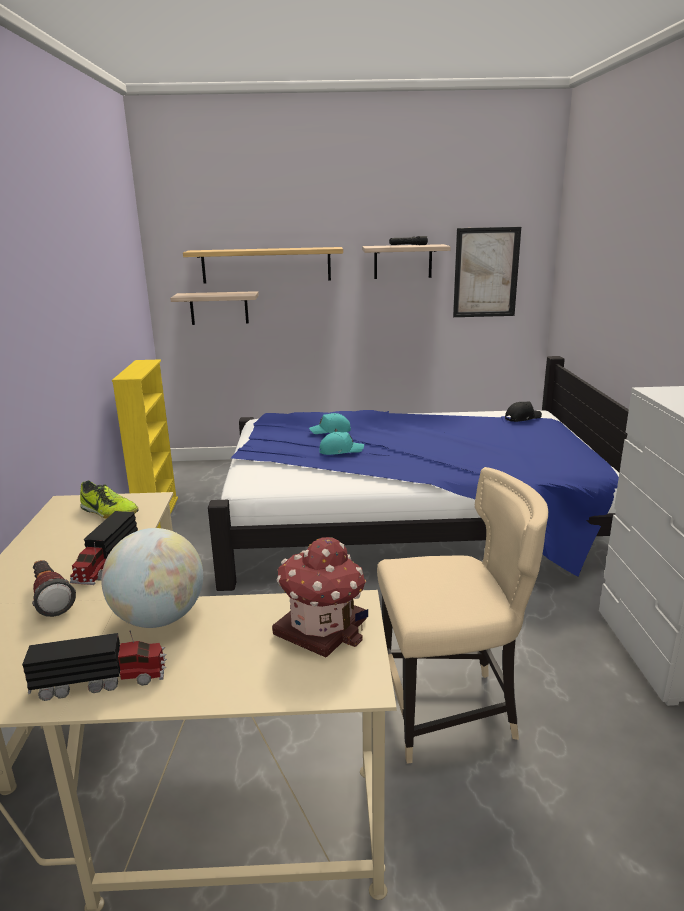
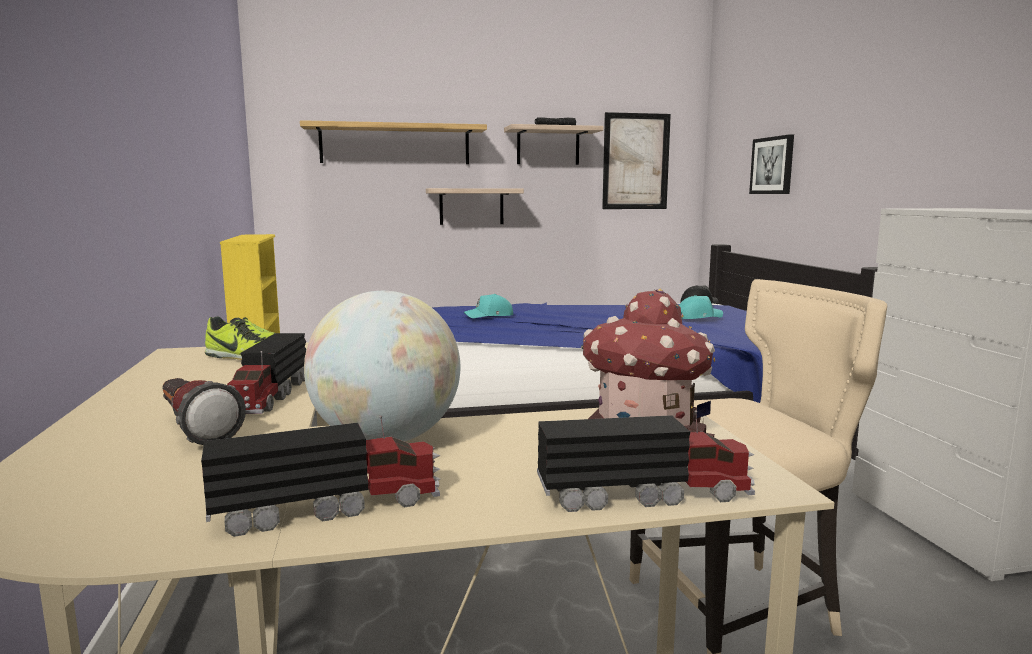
camera: 10 degrees left, 10 degrees down
(219, 308) = (337, 192): shelf -> shelf (471, 206)
(286, 687) = (646, 493): none -> toy truck
(340, 450) = (511, 328): turquoise cap -> turquoise cap (698, 317)
(599, 293) = (772, 165): none -> picture

